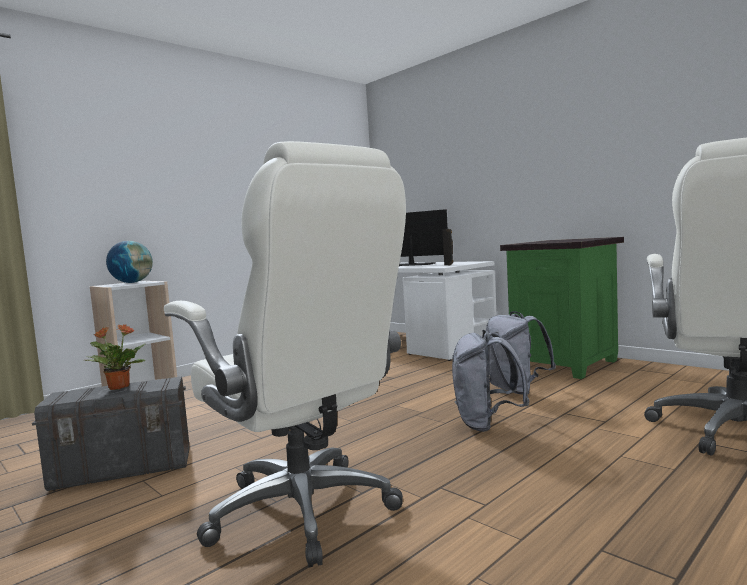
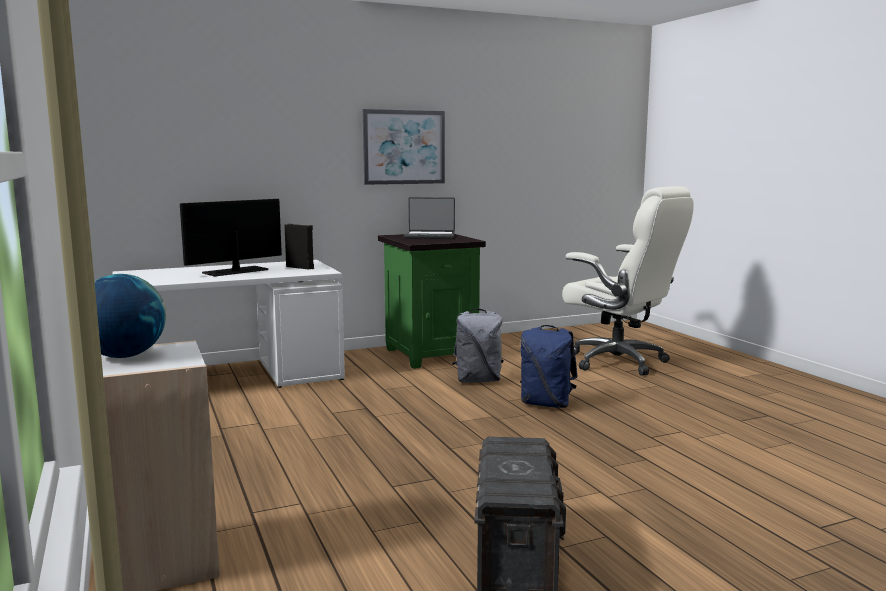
camera: 70 degrees left, 5 degrees up
(118, 387) = (505, 464): potted plant -> none
(304, 512) = (669, 480): white office chair -> none
(487, 424) = (547, 404): grey backpack -> blue backpack
(570, 239) = (430, 236): none -> laptop
(576, 150) = (404, 147): none -> picture

